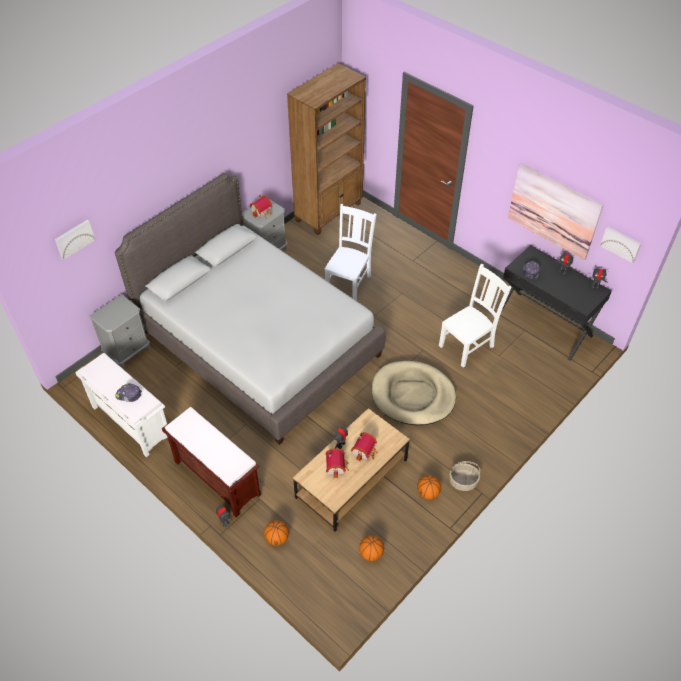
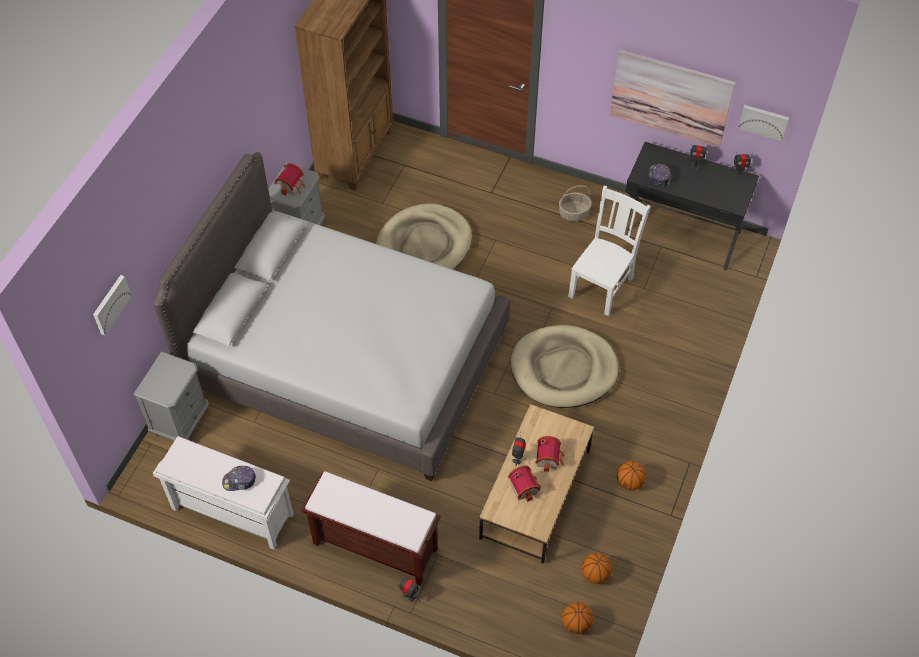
camera: 20 degrees left, 5 degrees up
(277, 538) = (480, 594): basketball -> basketball (576, 624)
(349, 283) = (424, 245): white chair -> beige dog bed
(463, 481) = (663, 456): basket -> basket (574, 213)

